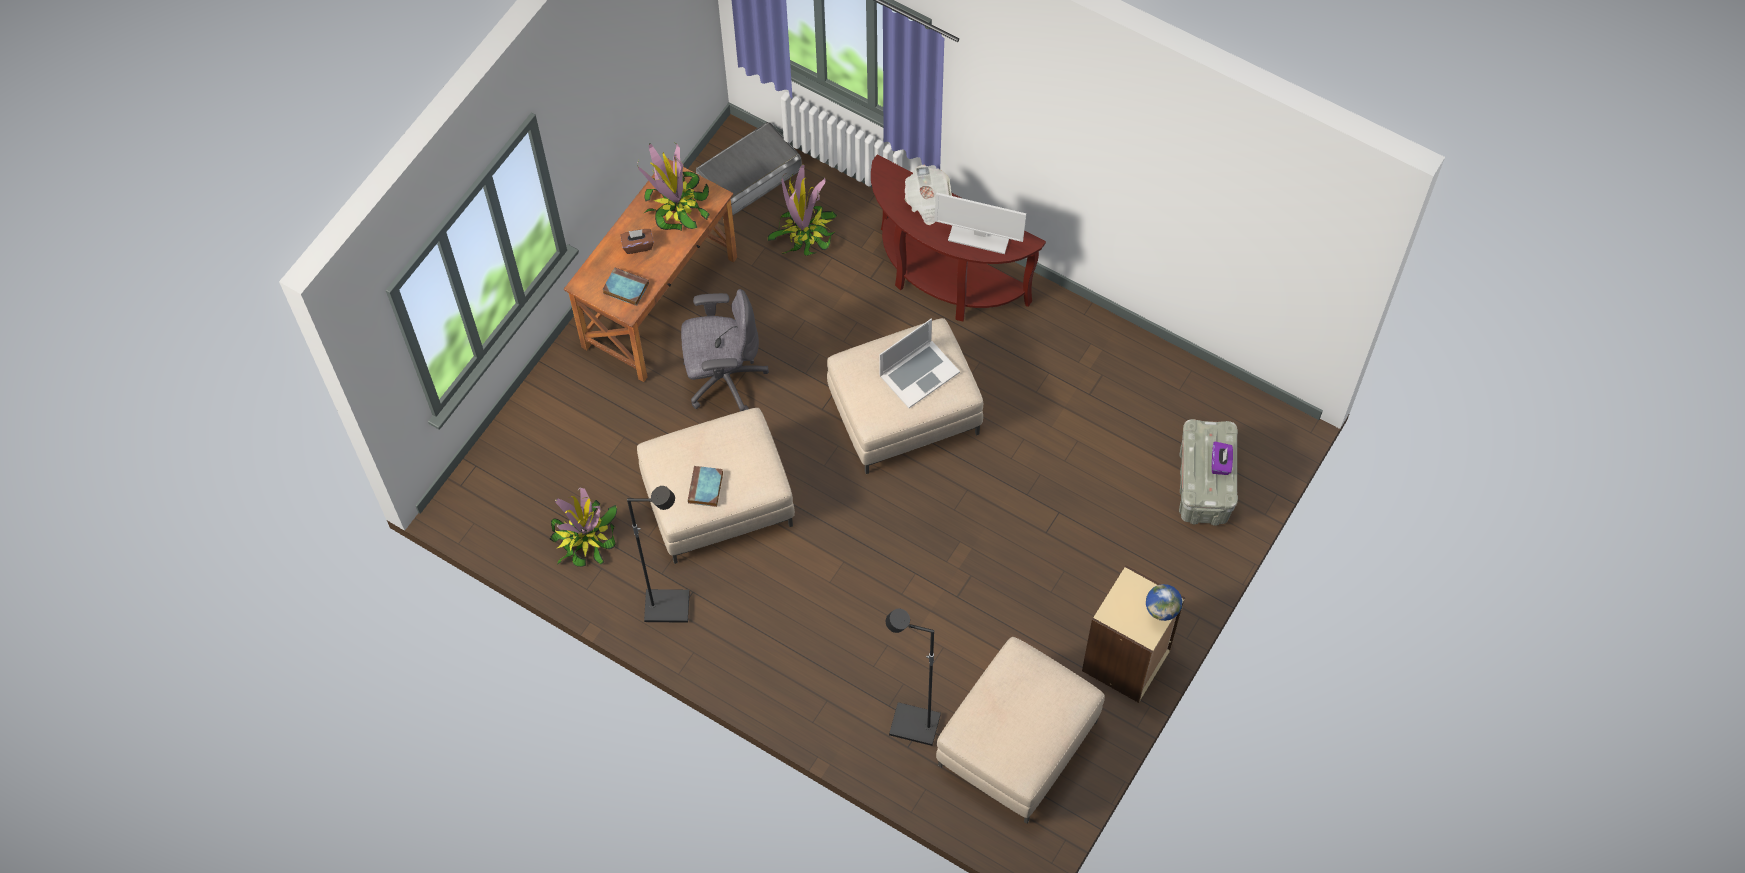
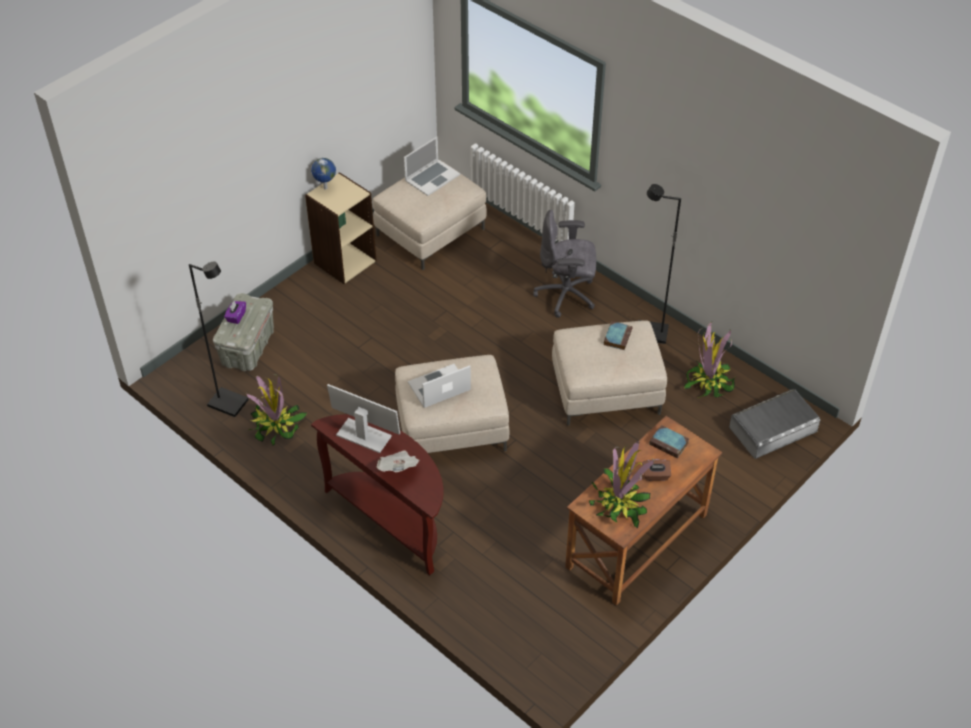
camera: 170 degrees left, 15 degrees down
(723, 379) = (590, 473): grey office chair -> grey office chair (566, 295)
(749, 175) = (542, 641): grey storage box -> grey storage box (772, 429)
(805, 232) = (501, 579): potted plant -> potted plant (275, 426)
(913, 726) = (495, 249): black floor lamp -> black floor lamp (229, 403)
(1024, 744) = (432, 177): none -> laptop

